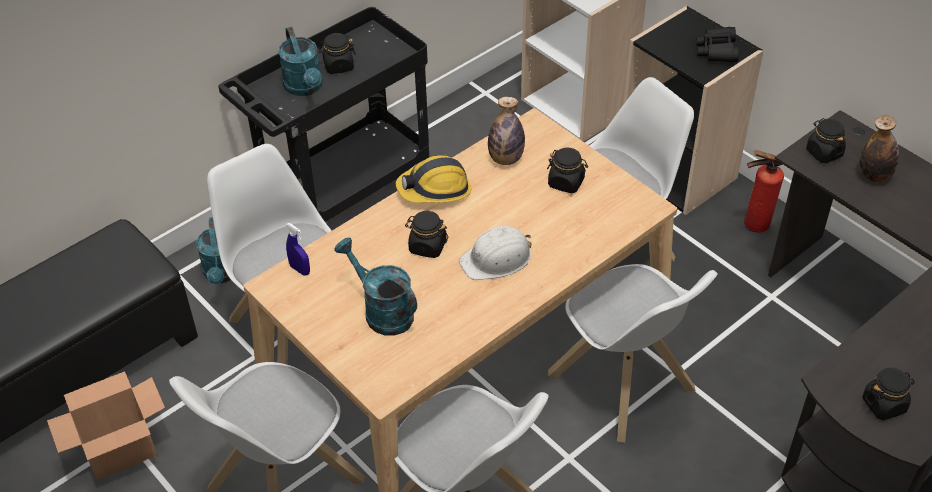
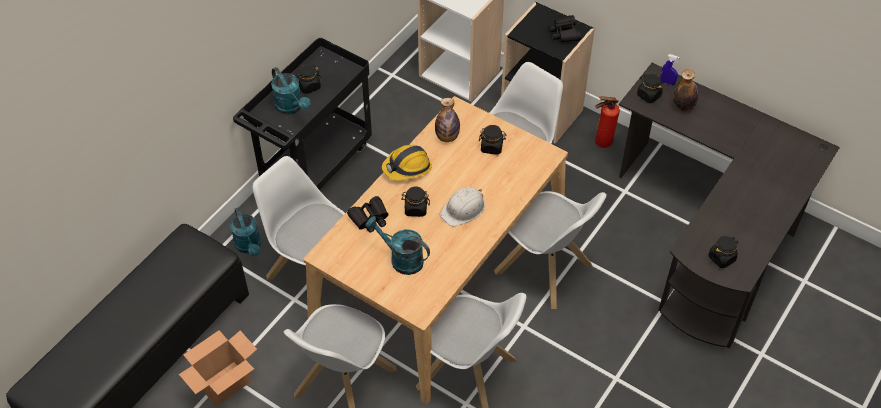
camera: 15 degrees left, 5 degrees up
(300, 269) = (337, 241): blue spray bottle -> blue spray bottle (667, 82)
(357, 247) = (369, 218): none -> black binoculars

